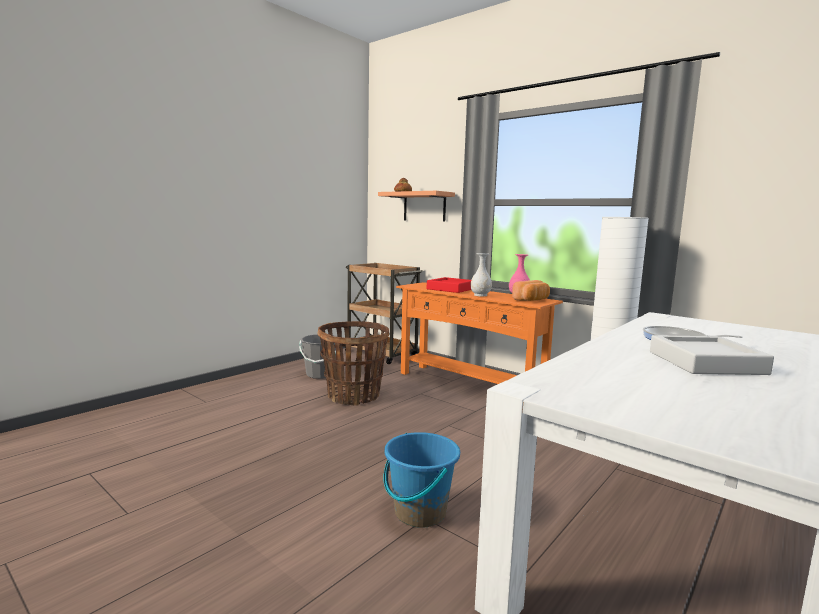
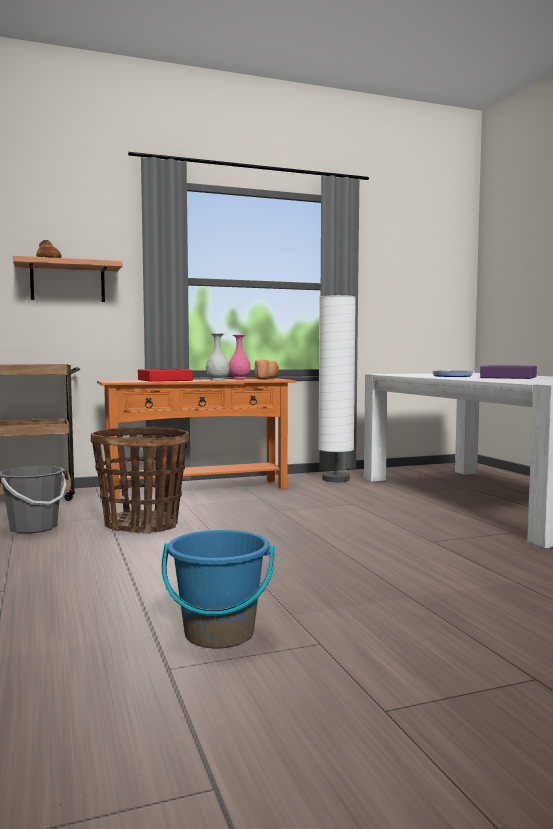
camera: 60 degrees left, 5 degrees down
(419, 512) = (423, 541): blue bucket -> blue bucket (219, 634)
(705, 363) = (508, 377): grey tray -> purple tray

